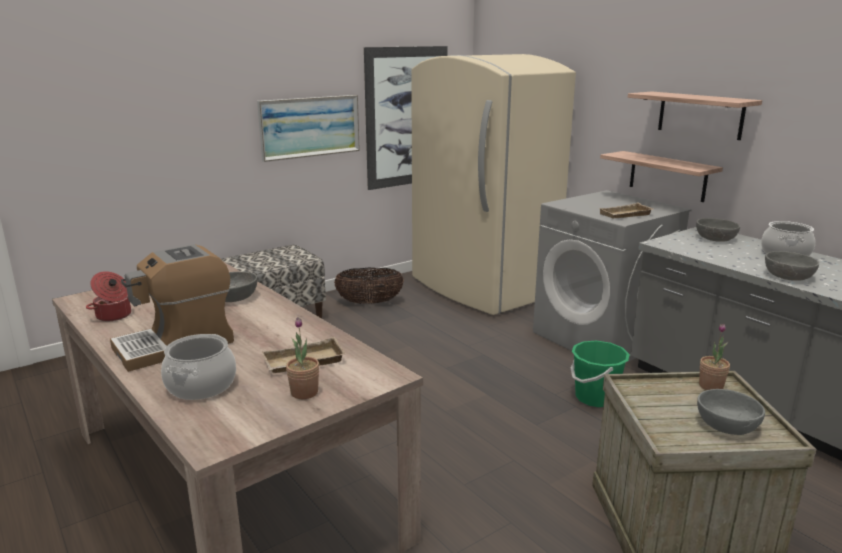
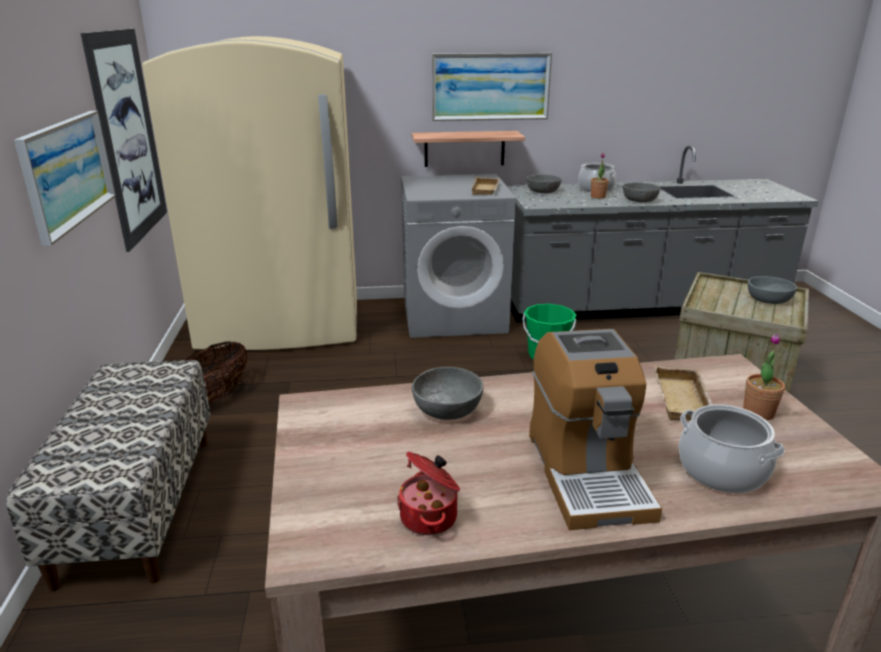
camera: 60 degrees left, 5 degrees up
(700, 115) = (490, 86): shelf -> picture
(711, 386) = (713, 286): potted plant -> potted plant (598, 197)

